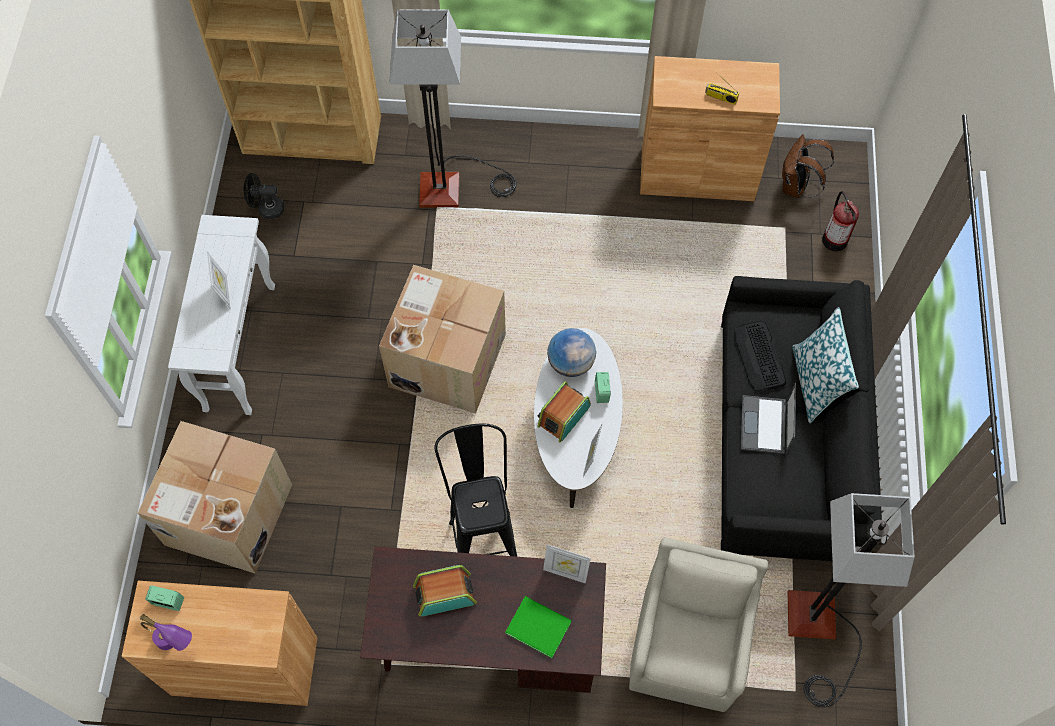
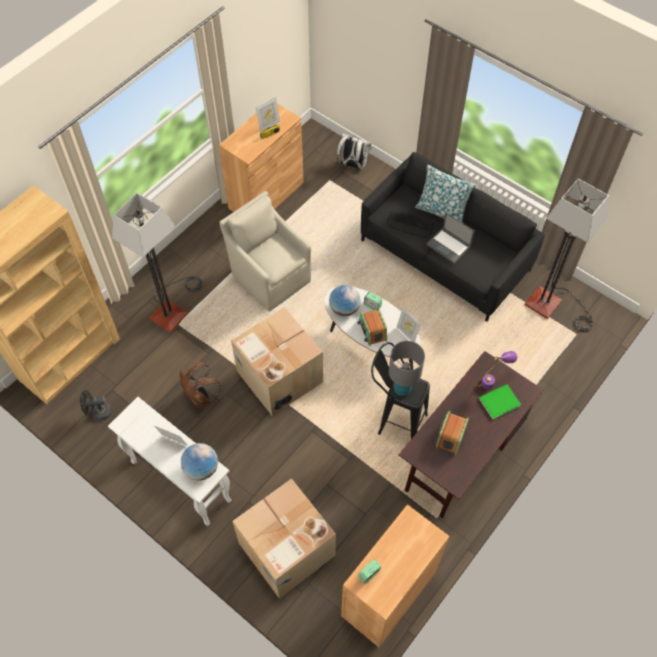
camera: 55 degrees left, 5 degrees down
(176, 644) = (398, 583): purple table lamp -> purple table lamp (492, 380)
(210, 342) = (201, 468): none -> globe
(266, 209) = (98, 412): black fan -> black fan turned 45 degrees clockwise
(475, 495) = (402, 388): none -> grey table lamp
(565, 572) = (477, 371): picture frame -> picture frame (268, 125)
(687, 646) = (524, 365): beige armchair -> beige armchair (270, 277)
(796, 186) = (310, 160): brown backpack -> brown backpack (201, 397)
(834, 239) = (352, 165): fire extinguisher -> white backpack

